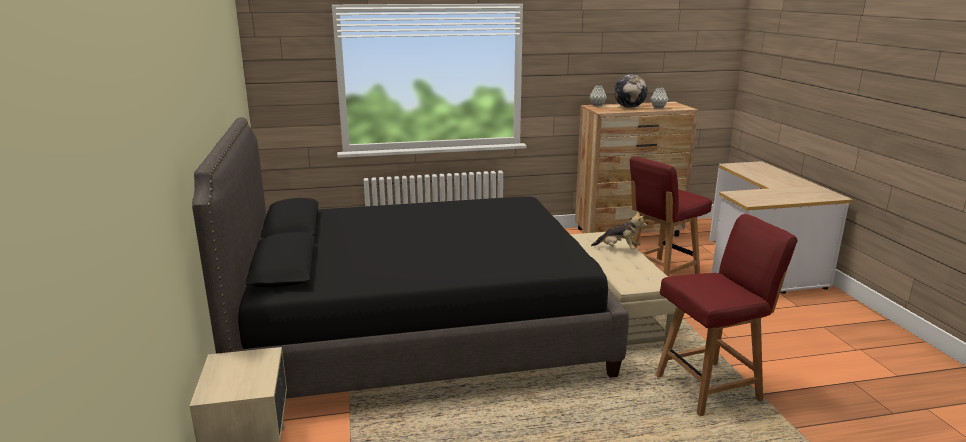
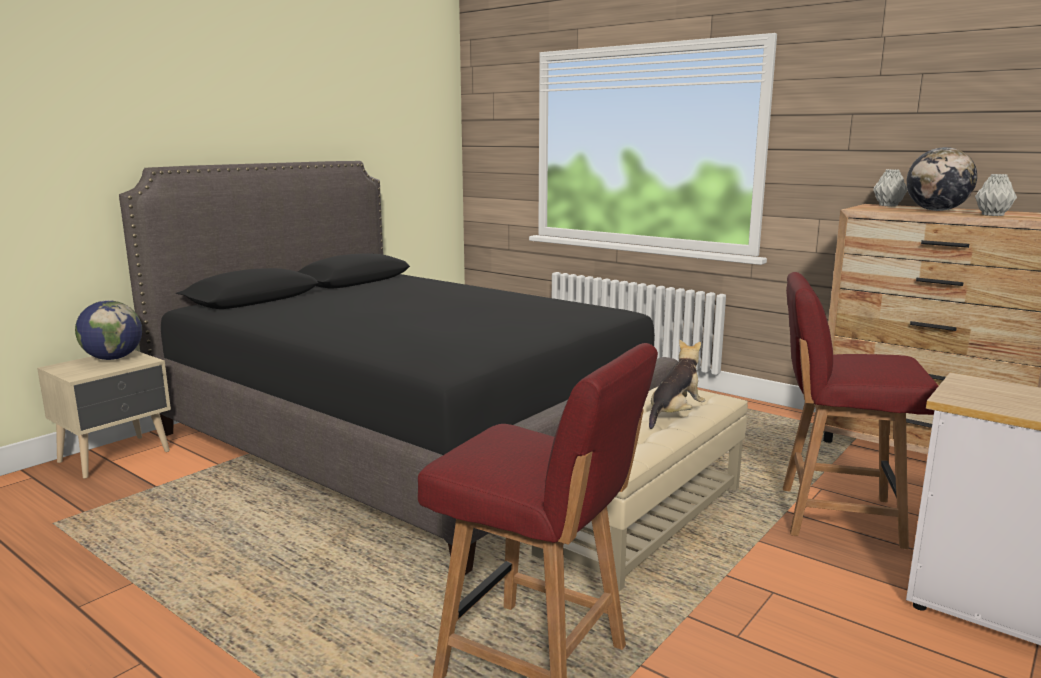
camera: 50 degrees right, 5 degrees down
(231, 366) = (113, 358): none -> globe
(618, 249) = (674, 414): plush toy -> plush toy turned 120 degrees counterclockwise

